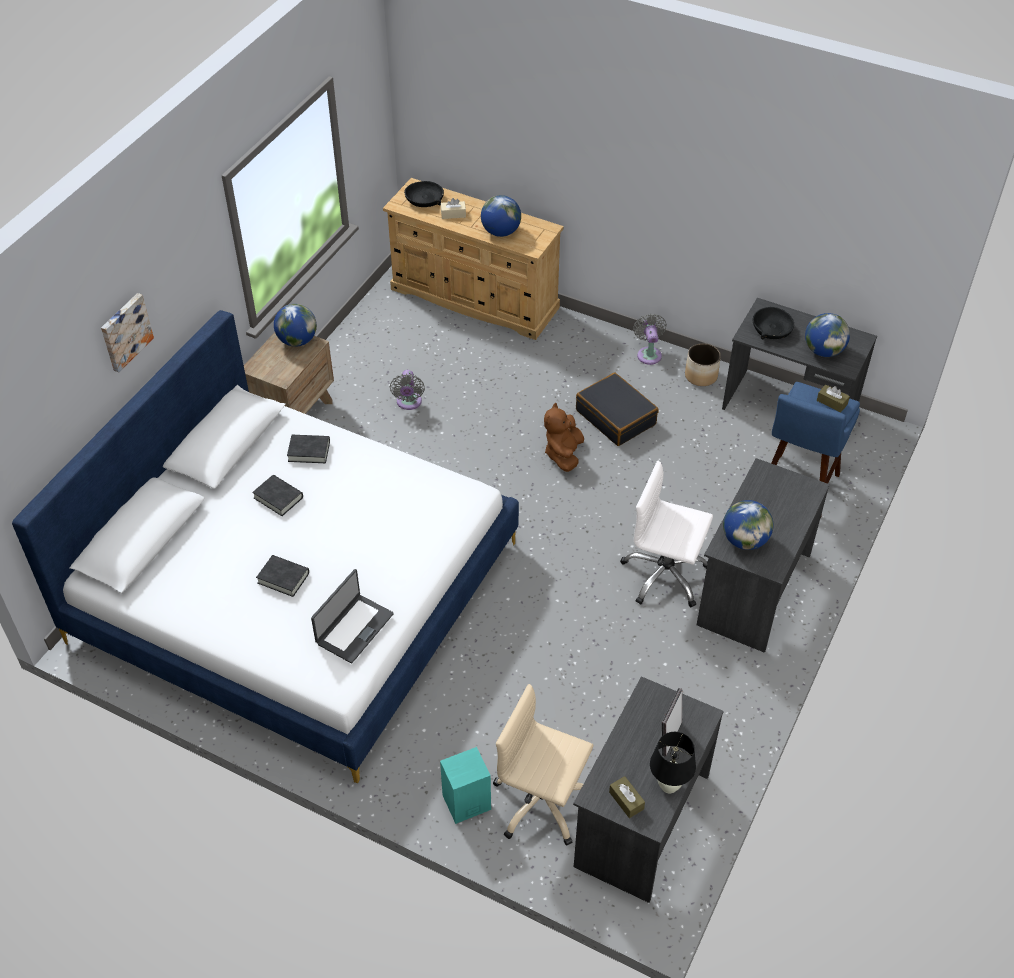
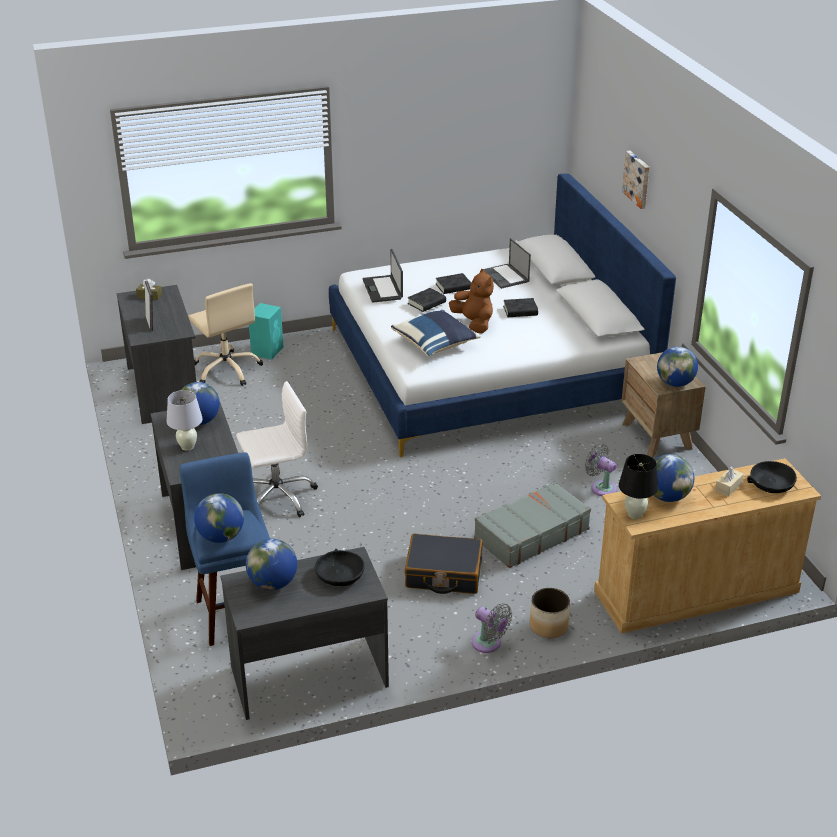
camera: 135 degrees right, 15 degrees down
(210, 557) = (505, 276): none -> laptop
(309, 451) = (545, 335): black book -> black book (426, 303)
(414, 511) = (435, 344): none -> blue pillow
(515, 404) = (531, 534): none -> grey suitcase
(541, 802) = (227, 369): beige office chair -> beige office chair turned 75 degrees clockwise
(563, 454) = (444, 524): brown plush toy -> brown plush toy (474, 323)
(668, 786) = (132, 309): black table lamp -> black table lamp (635, 514)
(701, 376) = (419, 655): planter -> planter (548, 626)
(781, 516) = (187, 446): none -> white table lamp
(832, 402) = (221, 537): brown tissue box -> globe

